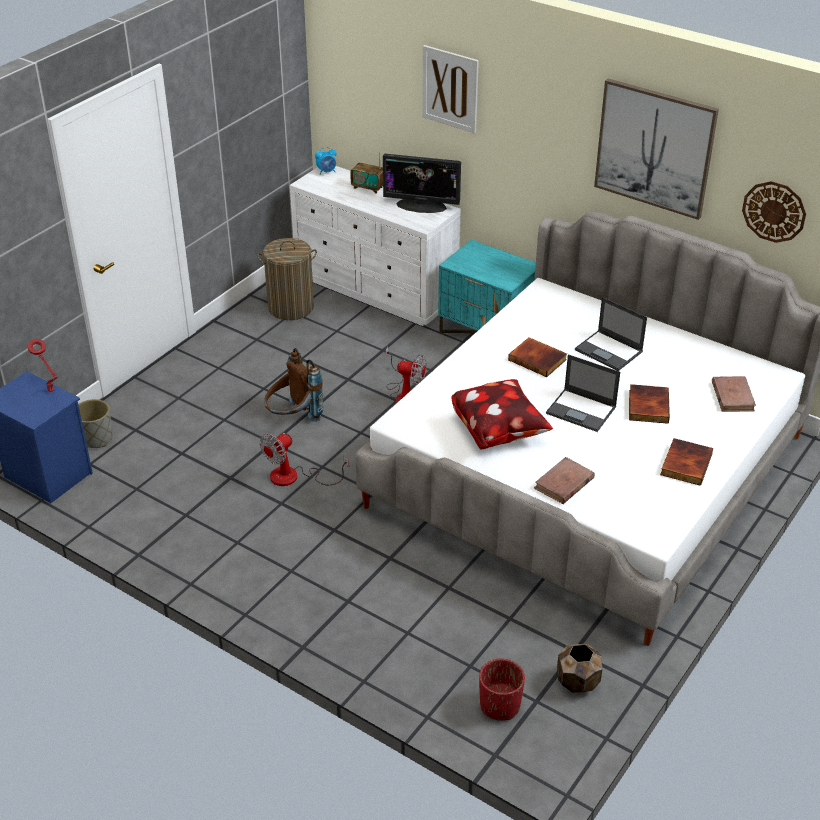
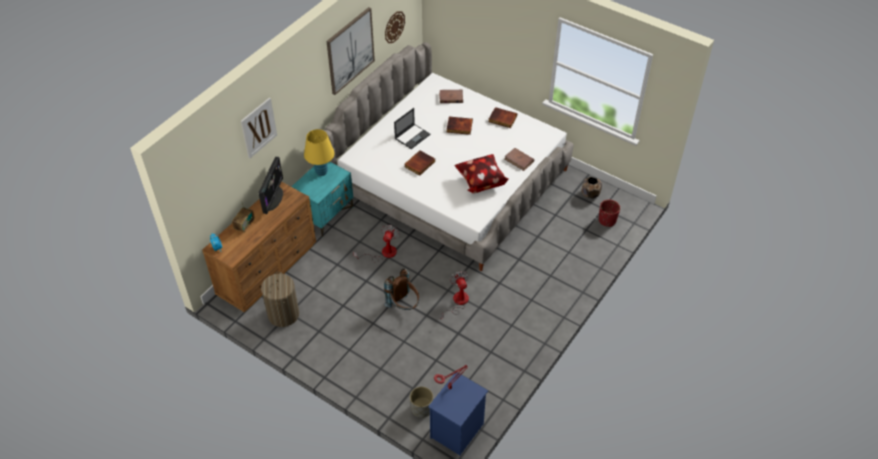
camera: 90 degrees left, 10 degrees up
(294, 477) = (457, 302): fan -> fan turned 150 degrees counterclockwise
(376, 289) = (268, 268): white dresser -> brown dresser
(508, 265) = (321, 172): none -> yellow table lamp
(582, 410) = (463, 150): laptop -> none

